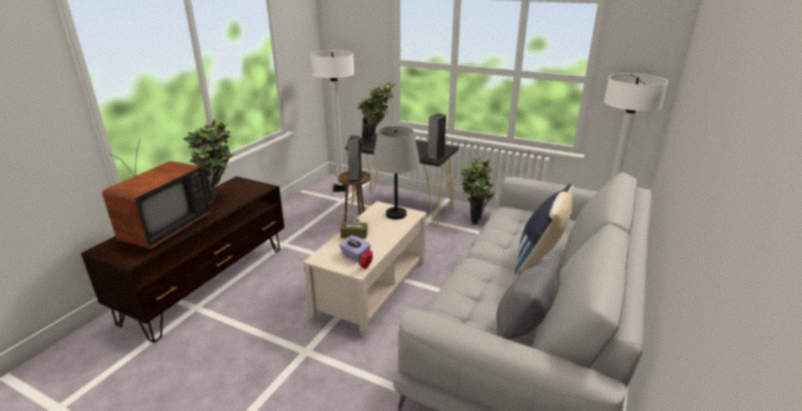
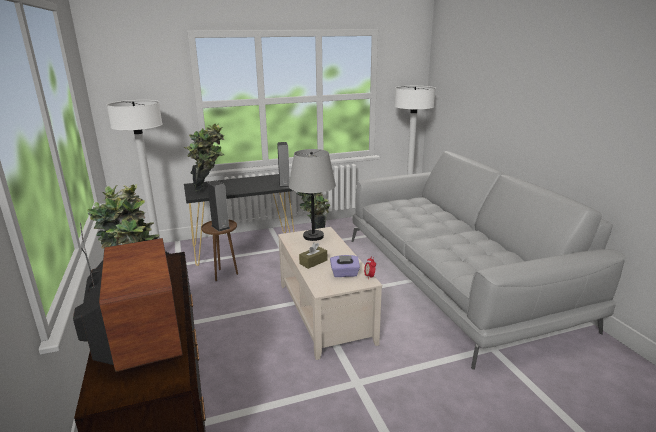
camera: 45 degrees left, 5 degrees down
(523, 325) = (510, 257): grey pillow -> none
(540, 258) = (447, 222): blue pillow -> none

